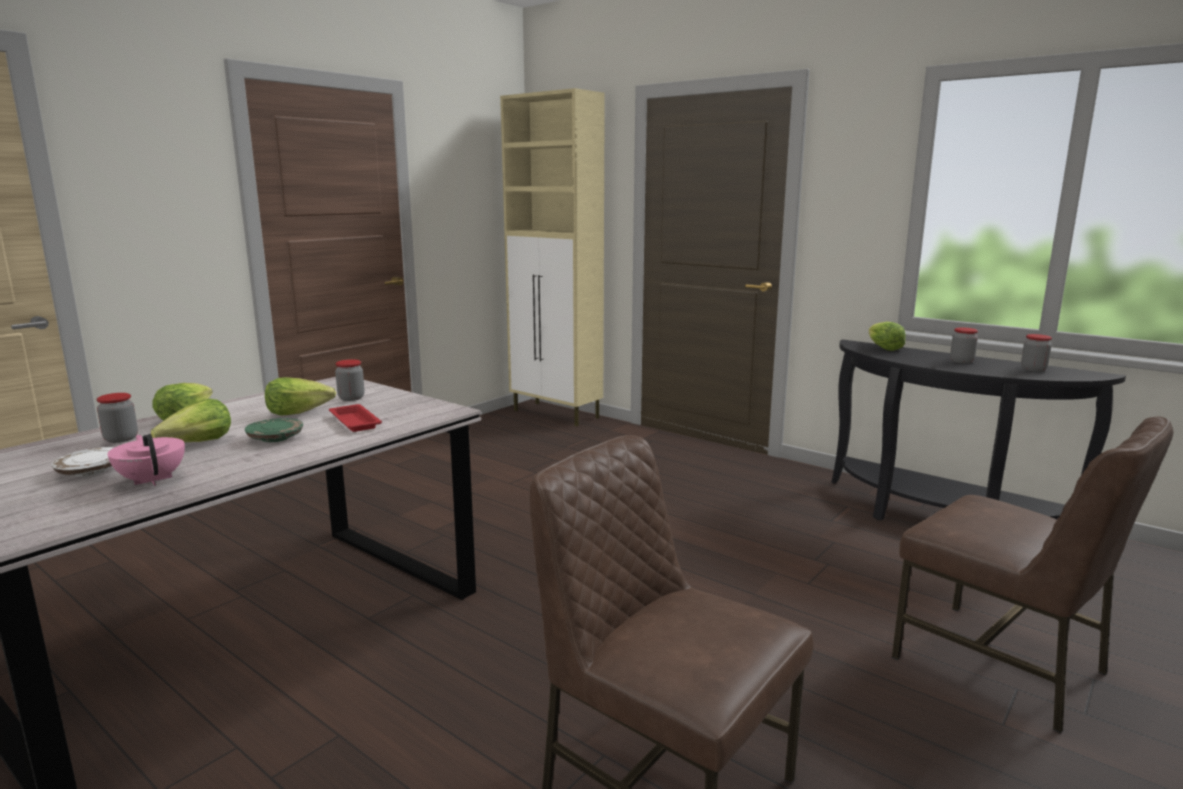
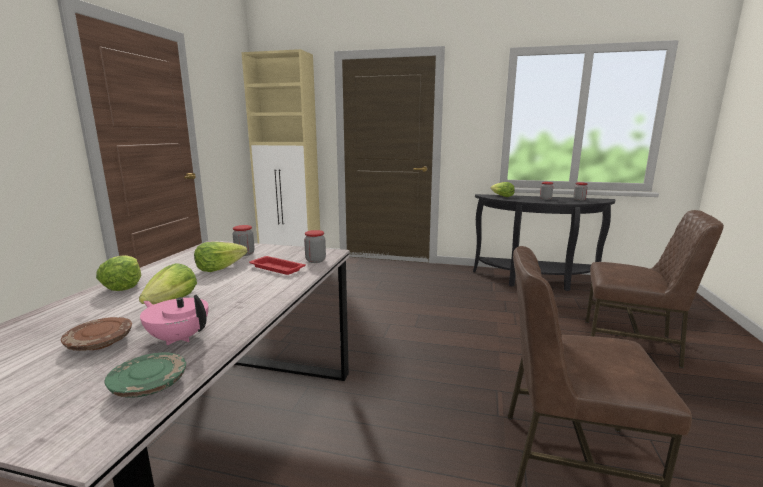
camera: 25 degrees left, 0 degrees up
(91, 471) = (100, 343): white plate -> brown plate
(121, 439) = (86, 311): jar -> jar (315, 260)
(275, 438) = (234, 288): green plate -> green plate (149, 385)

